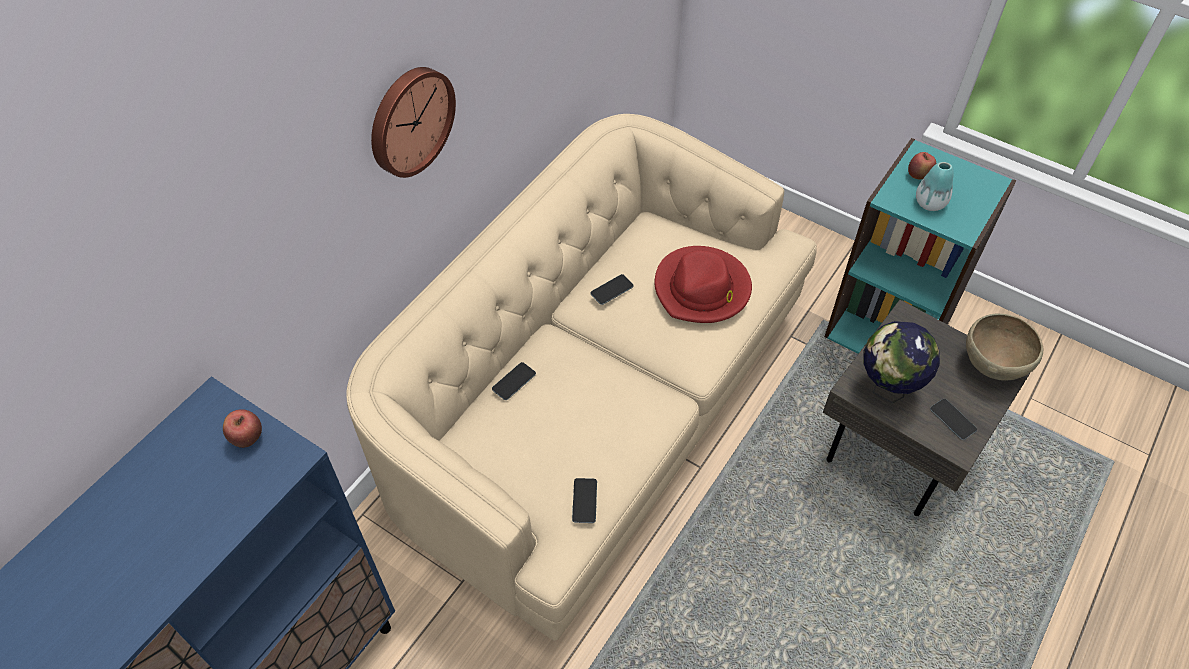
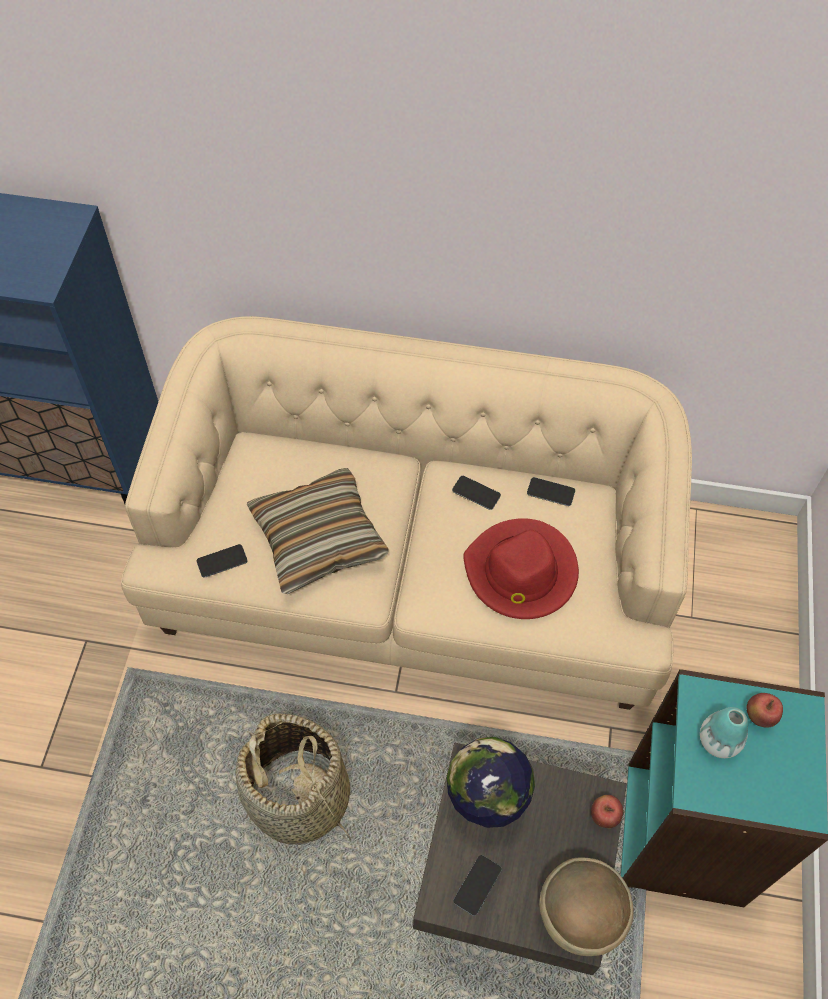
camera: 65 degrees right, 5 degrees up
(248, 438) = (48, 252): apple -> apple (604, 816)
(409, 120) = (372, 180): wall clock -> none
(514, 381) = (327, 457): phone -> phone (550, 492)
(598, 416) = (318, 538): none -> pillow
(769, 577) = (299, 798): none -> basket

